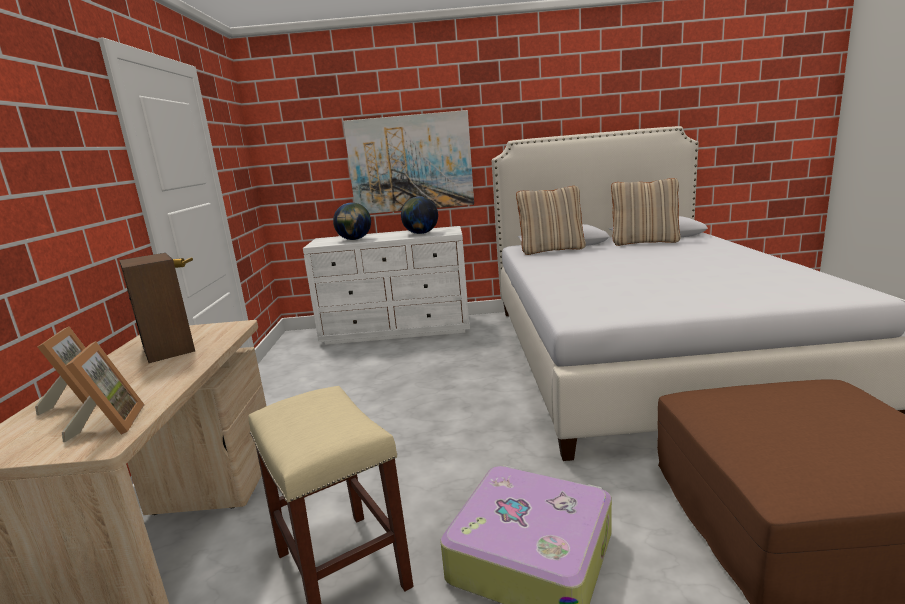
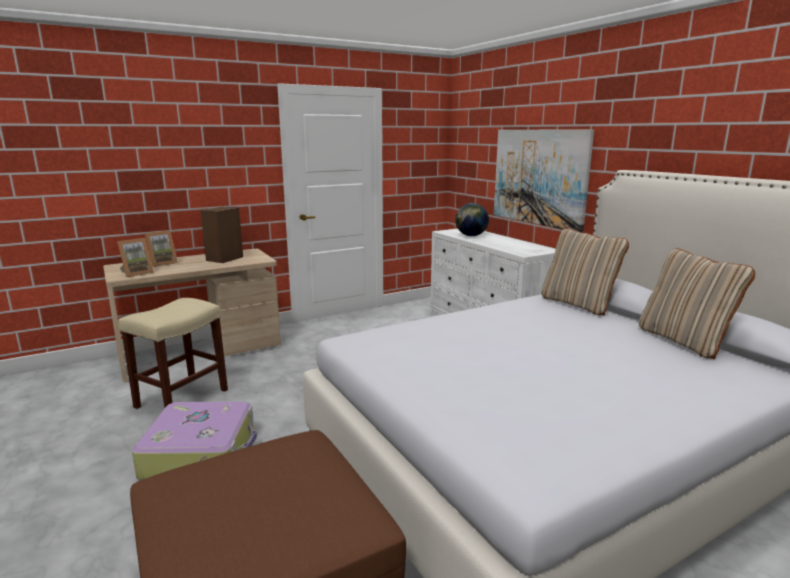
camera: 60 degrees right, 0 degrees up
(421, 233) = (513, 246): globe -> none

